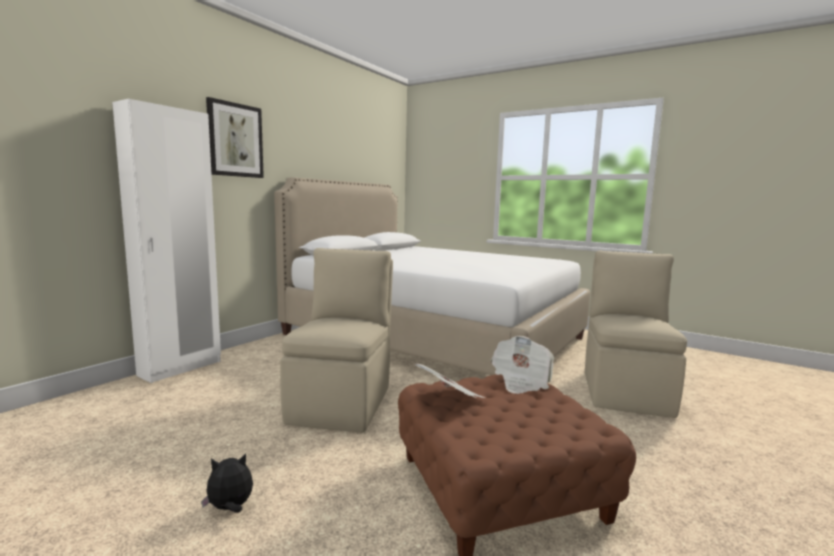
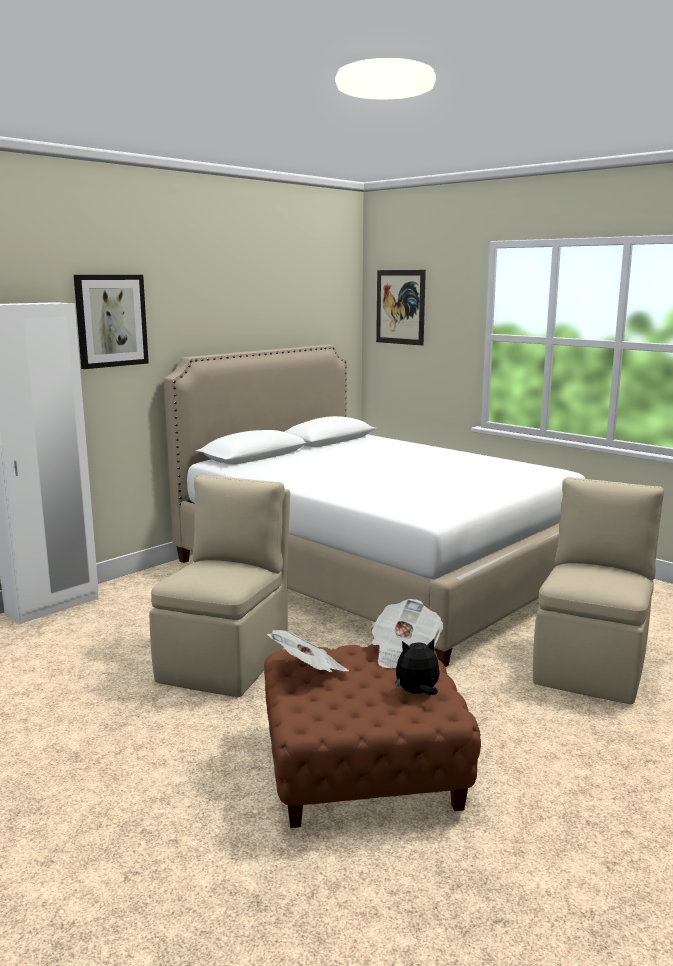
camera: 10 degrees right, 5 degrees up
(230, 508) = (89, 763): plush toy -> plush toy (417, 693)
(433, 161) = (400, 307): none -> picture

